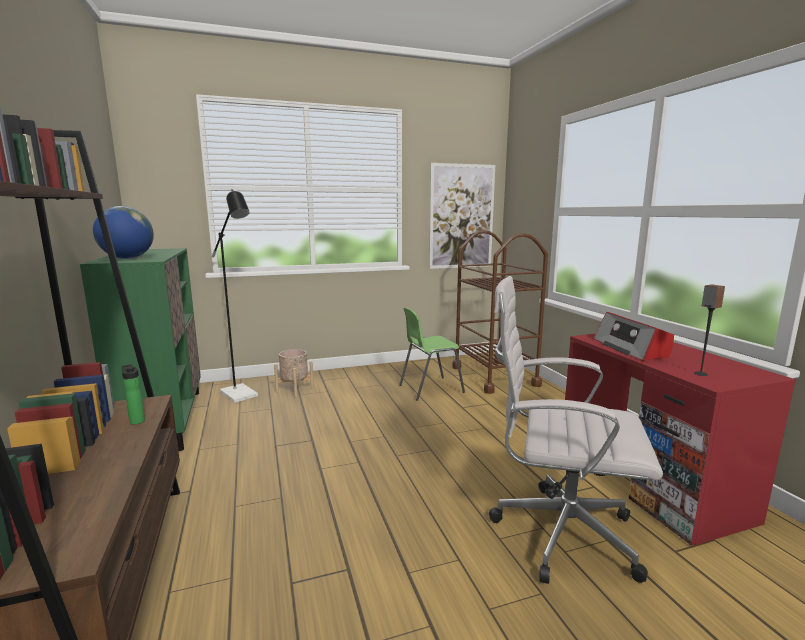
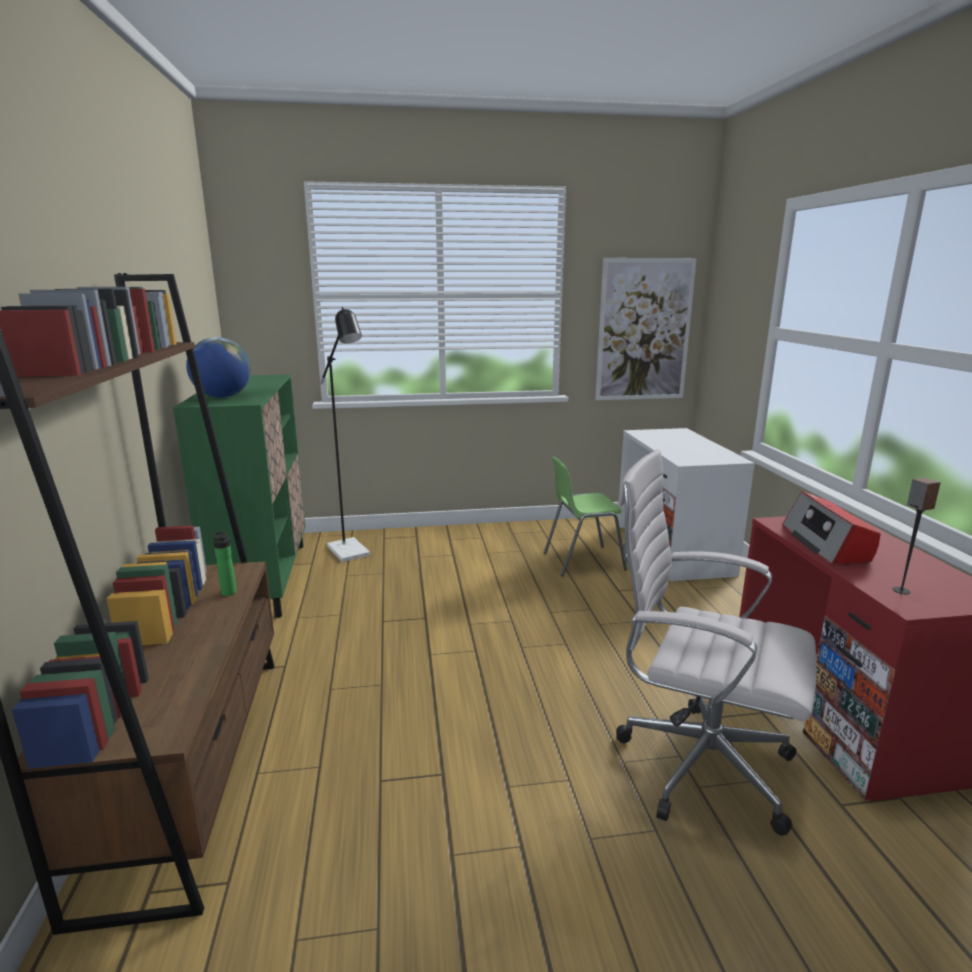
camera: 10 degrees right, 5 degrees up
(295, 390) = (414, 550): beige planter -> none
(494, 376) = (672, 549): brown cart -> white desk

